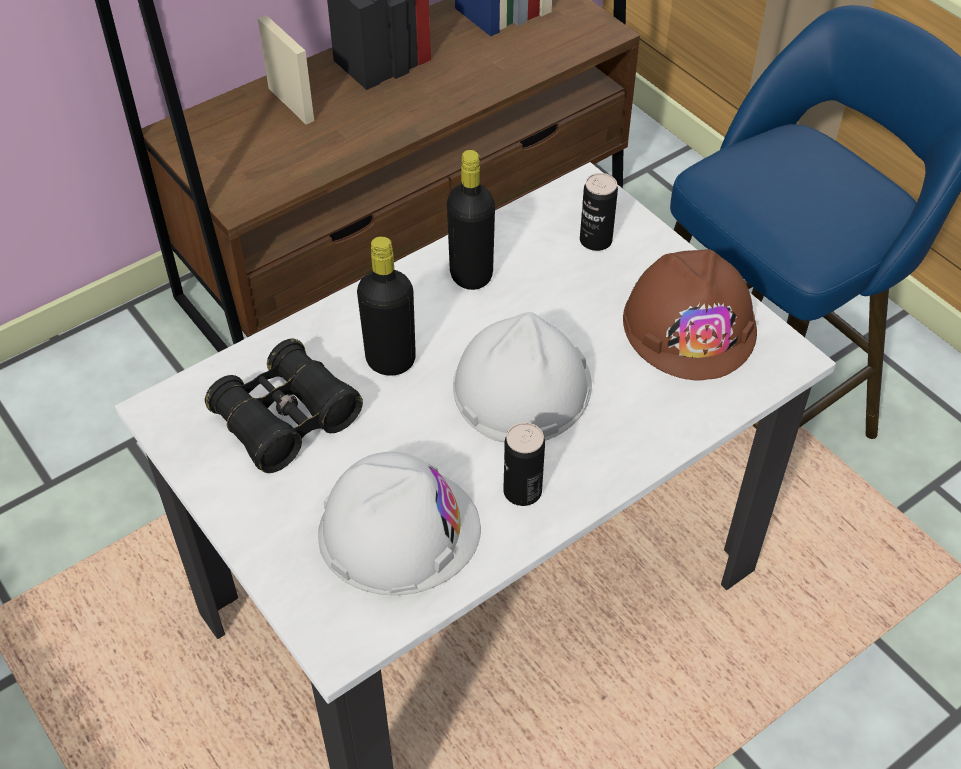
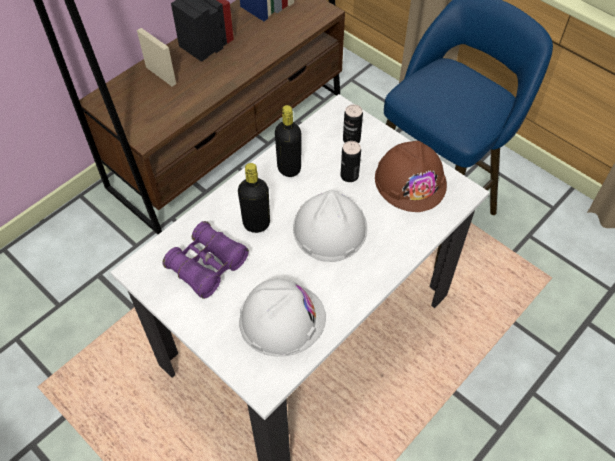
camera: 10 degrees left, 5 degrees up
(286, 419) = (207, 266): black binoculars -> purple binoculars
(522, 491) = (342, 287): can -> can (349, 175)

